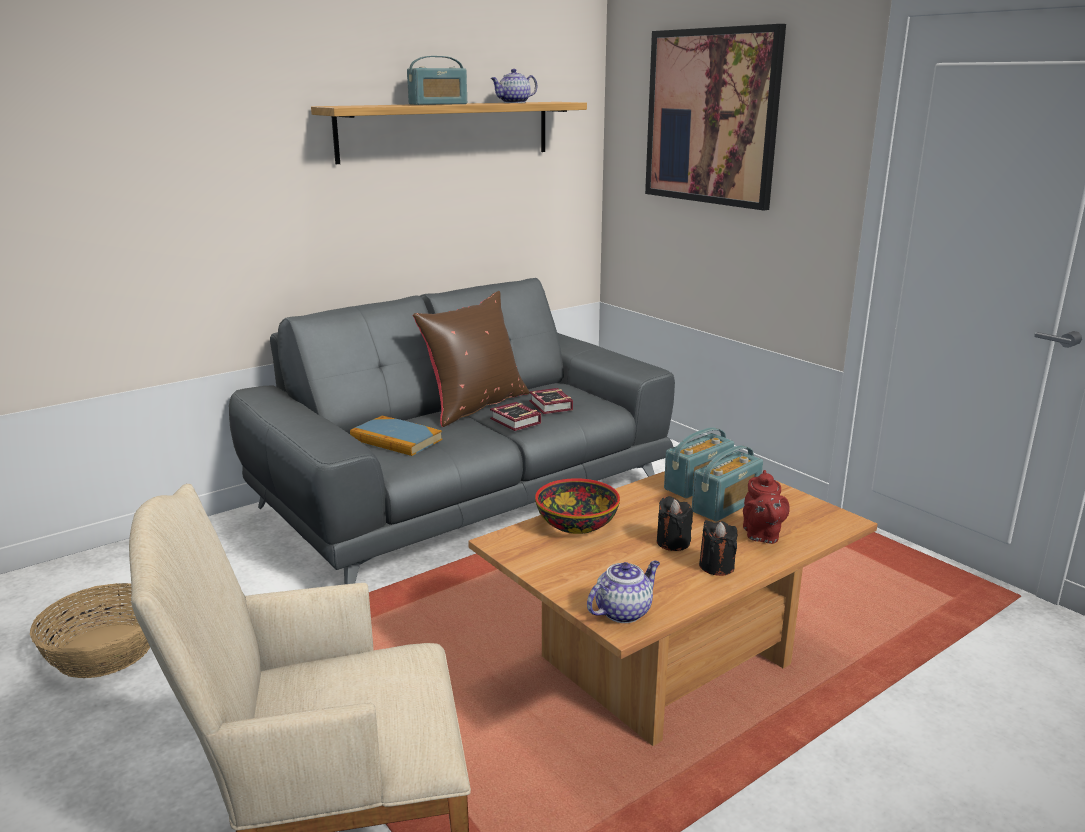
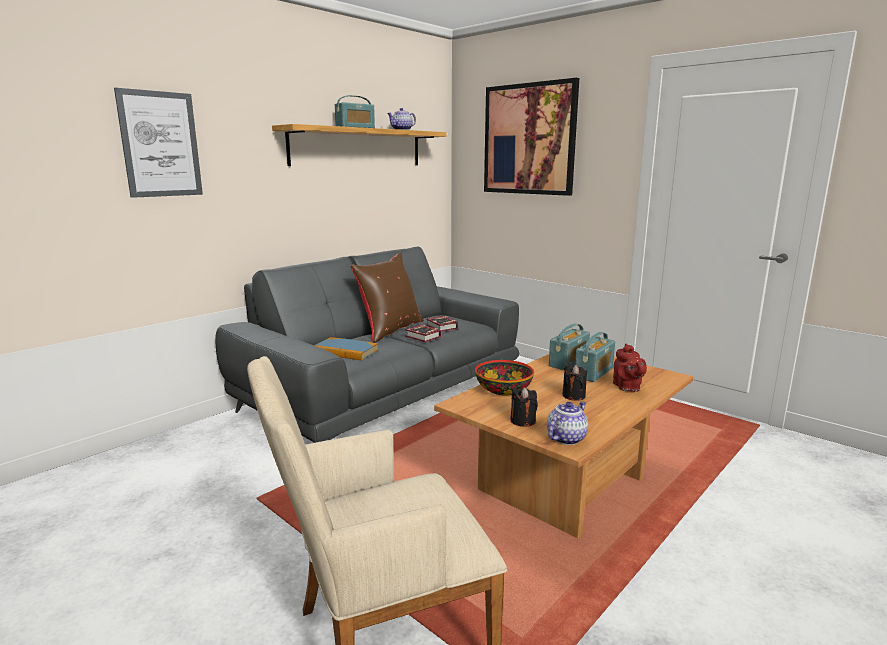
camera: 10 degrees left, 5 degrees down
(105, 650) = (144, 518): basket -> none
(149, 144) = (160, 144): none -> picture
(716, 566) = (610, 407): black candle -> black candle (523, 421)

